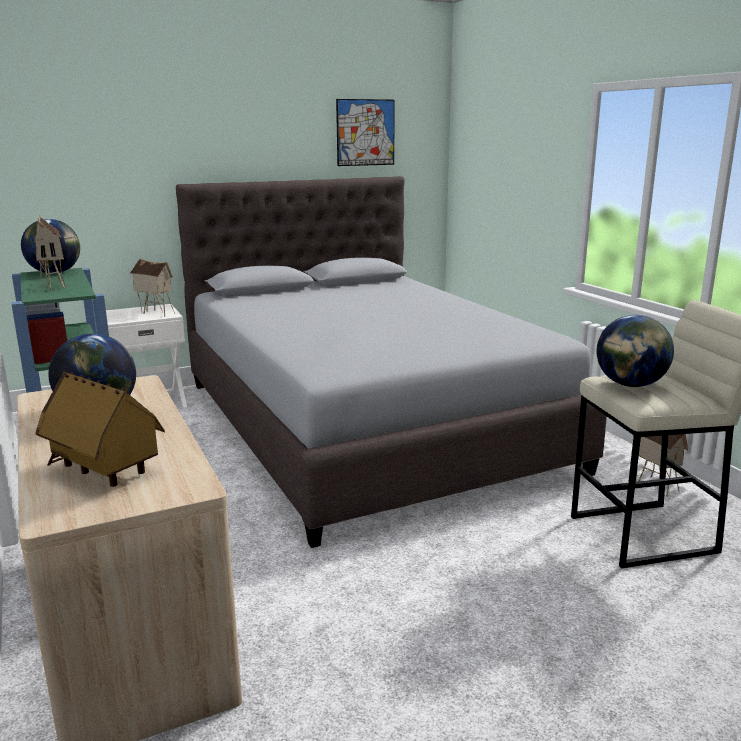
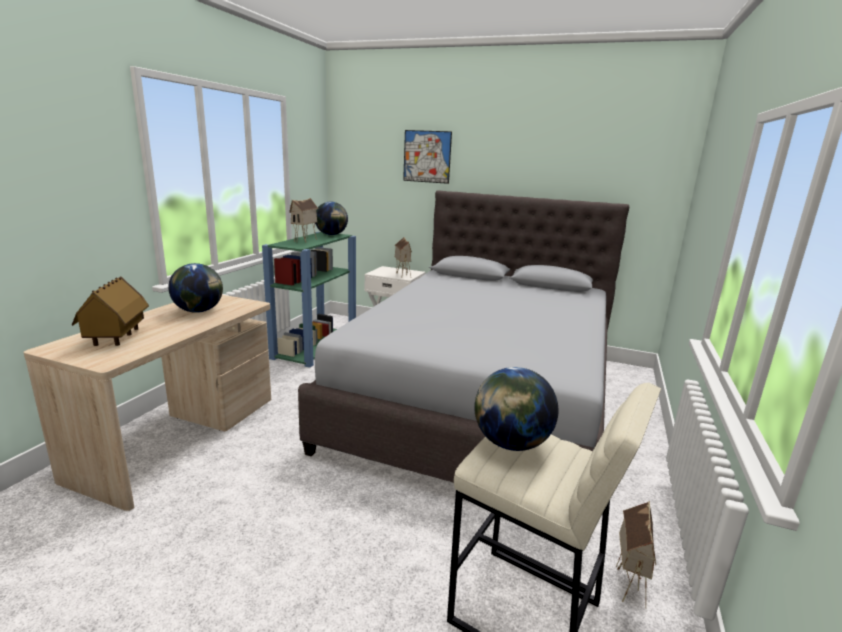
camera: 45 degrees right, 0 degrees up
(365, 132) = (601, 163): picture -> picture (427, 156)

